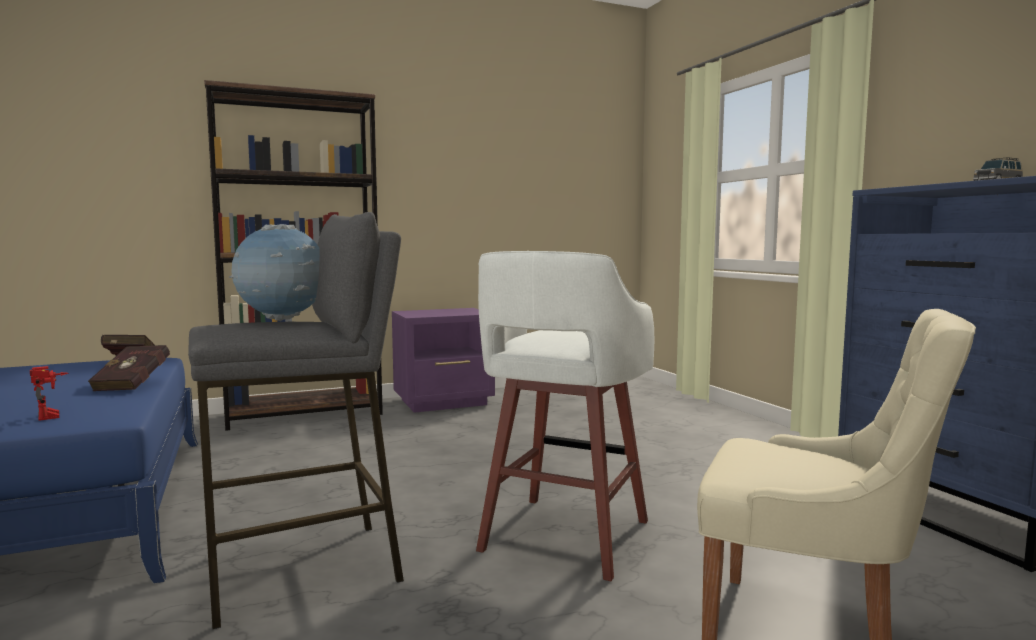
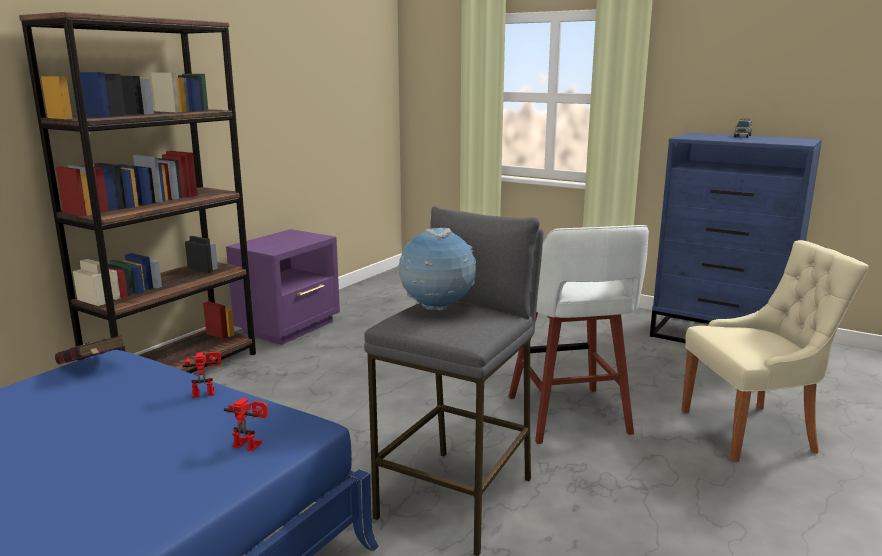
camera: 35 degrees left, 10 degrees up
(135, 384) = (205, 391): red book -> toy robot

